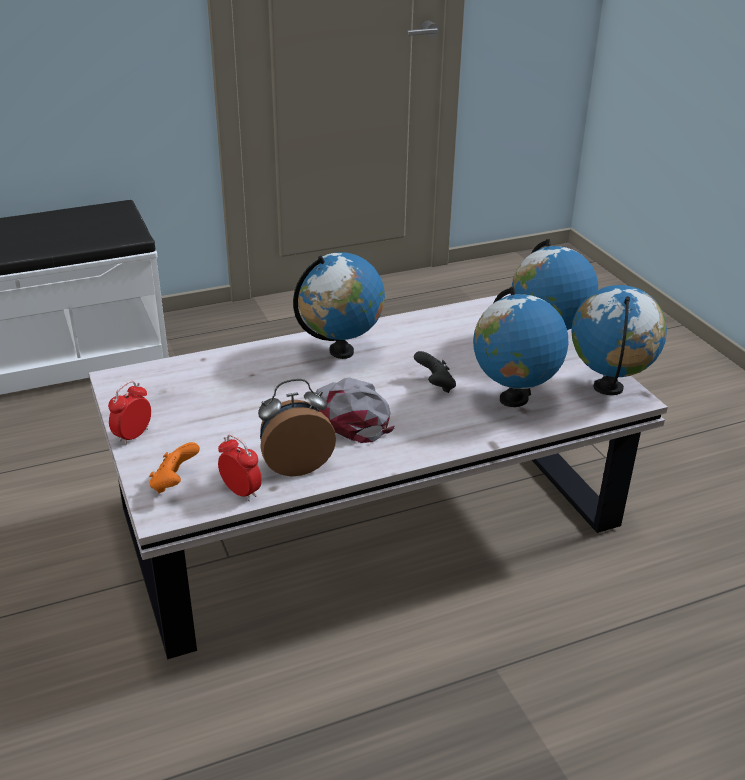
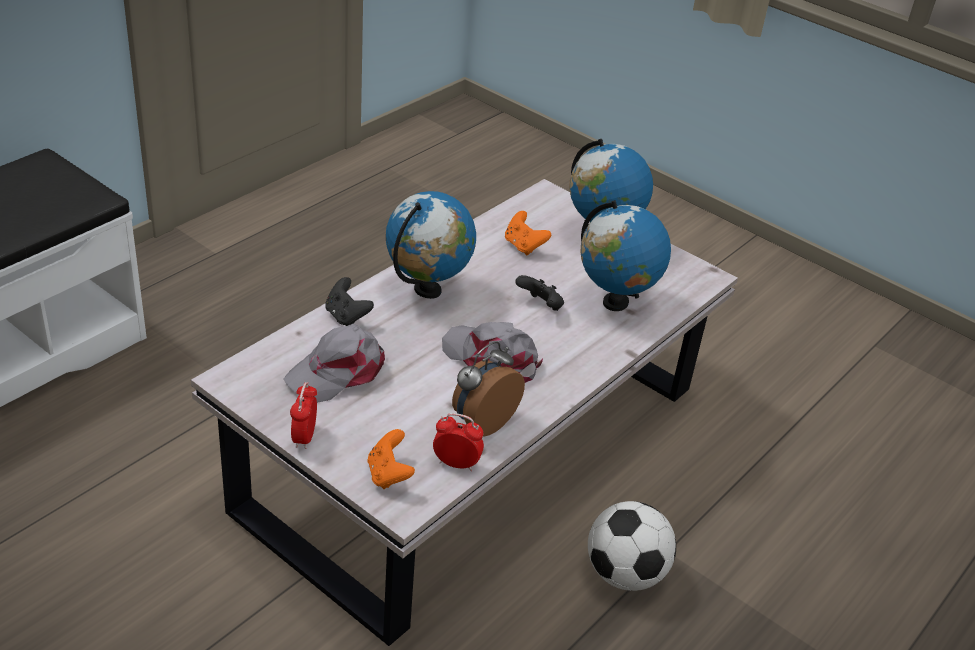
camera: 30 degrees left, 5 degrees up
(207, 394) = (338, 371): none -> grey cap
(253, 356) = (346, 316): none -> black game controller
(436, 674) = (625, 574): none -> football
(461, 336) = (523, 246): none -> orange game controller
(608, 388) = (682, 271): globe -> none

